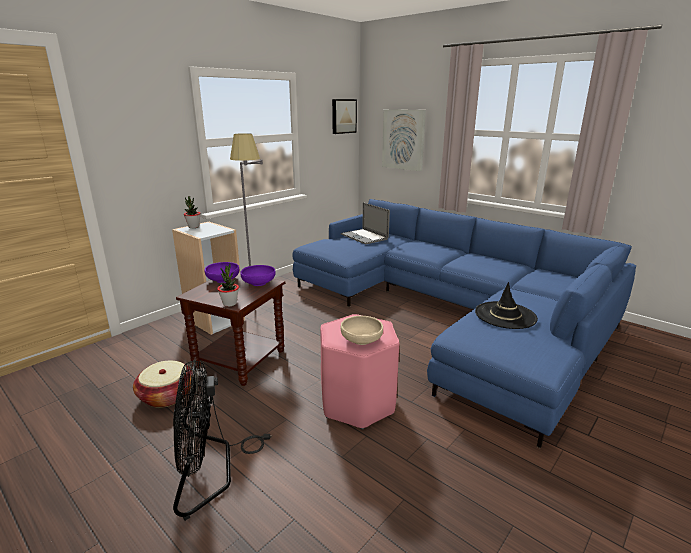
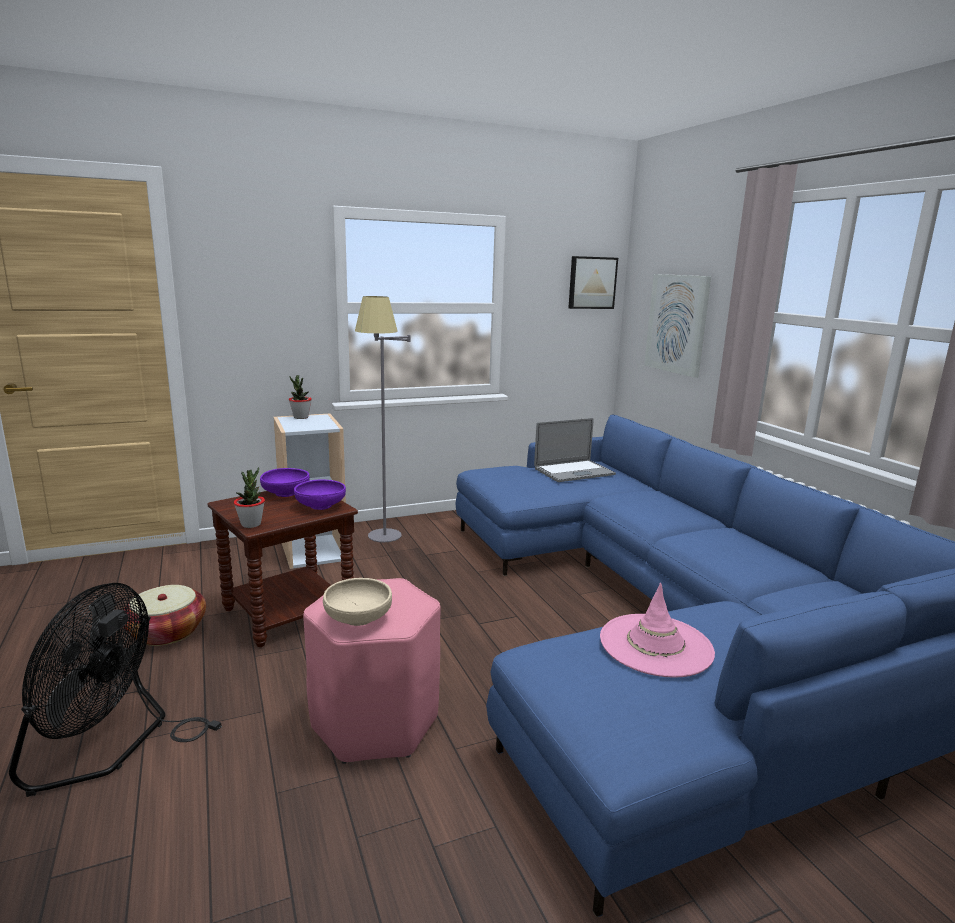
camera: 25 degrees right, 5 degrees down
(364, 237) = (574, 471): laptop -> laptop turned 105 degrees counterclockwise
(505, 315) = (655, 645): black hat -> pink hat

